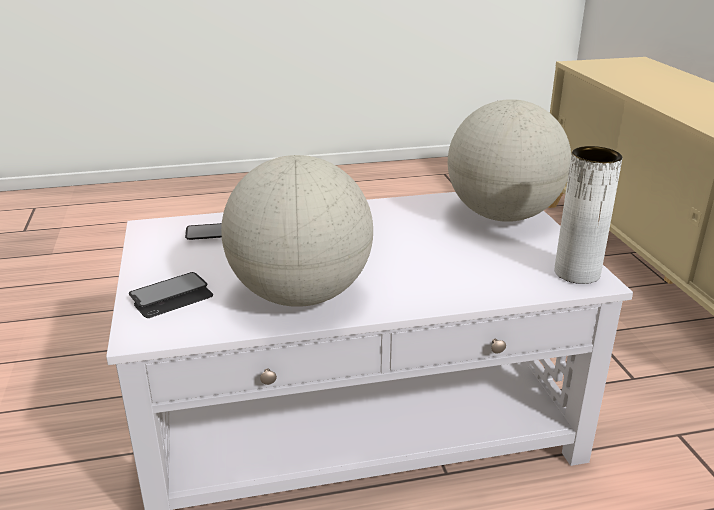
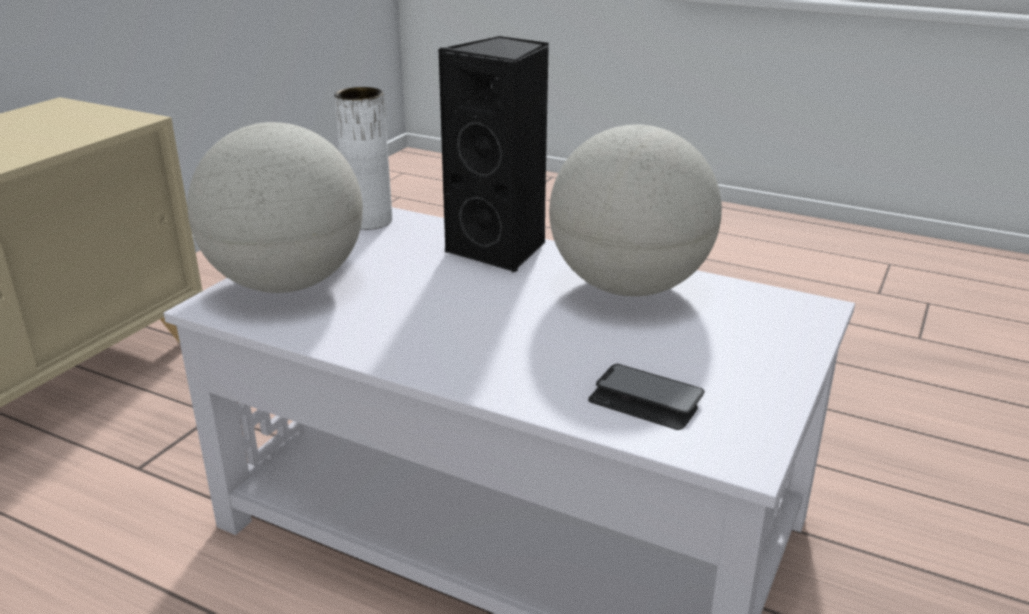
camera: 140 degrees left, 0 degrees up
(171, 297) = (765, 332): phone -> none
(437, 289) = (501, 250): none -> black speaker

